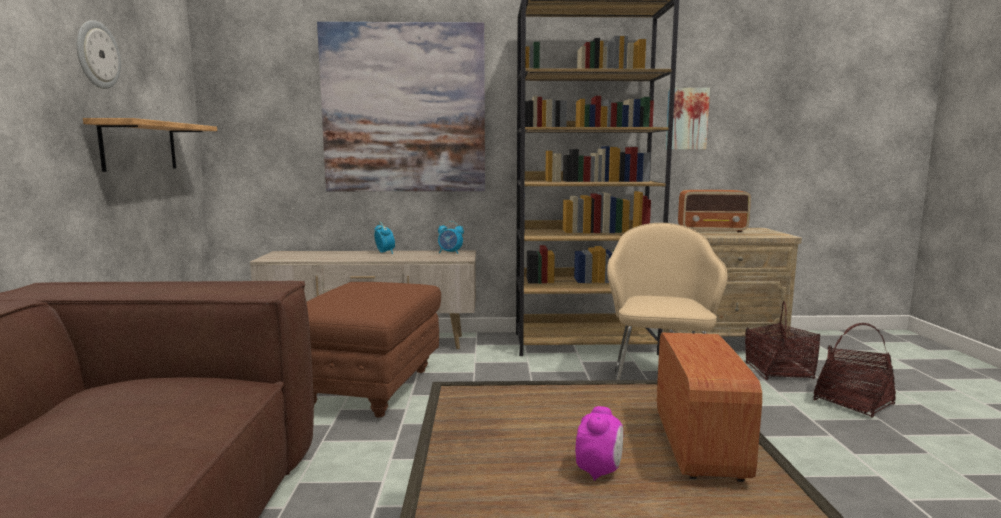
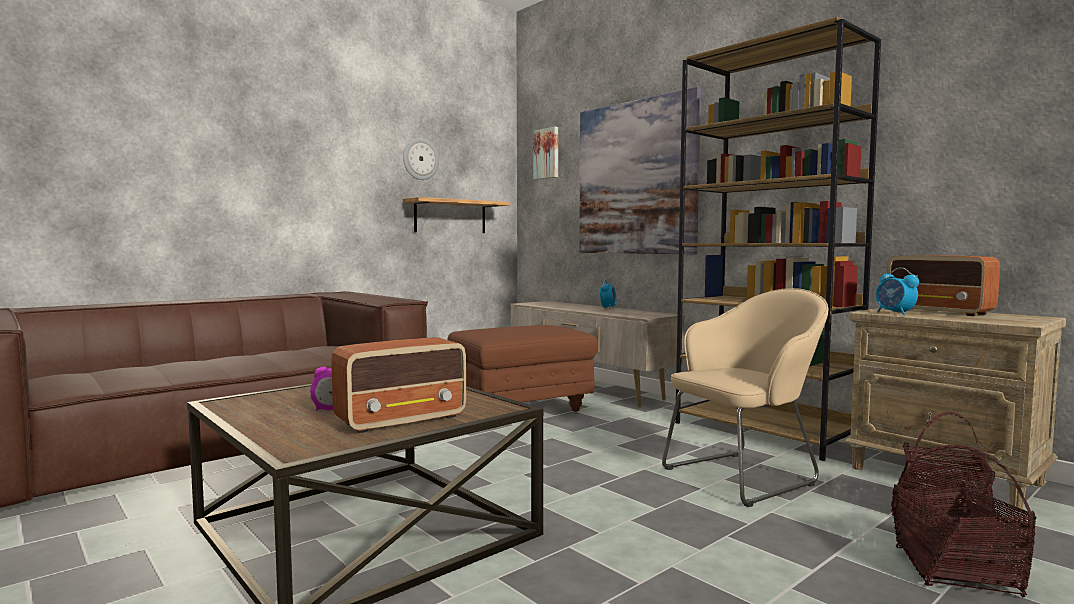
camera: 50 degrees right, 5 degrees down
(450, 253) = (654, 313): alarm clock -> alarm clock (895, 313)
(686, 119) = (931, 161): picture -> picture (547, 154)

